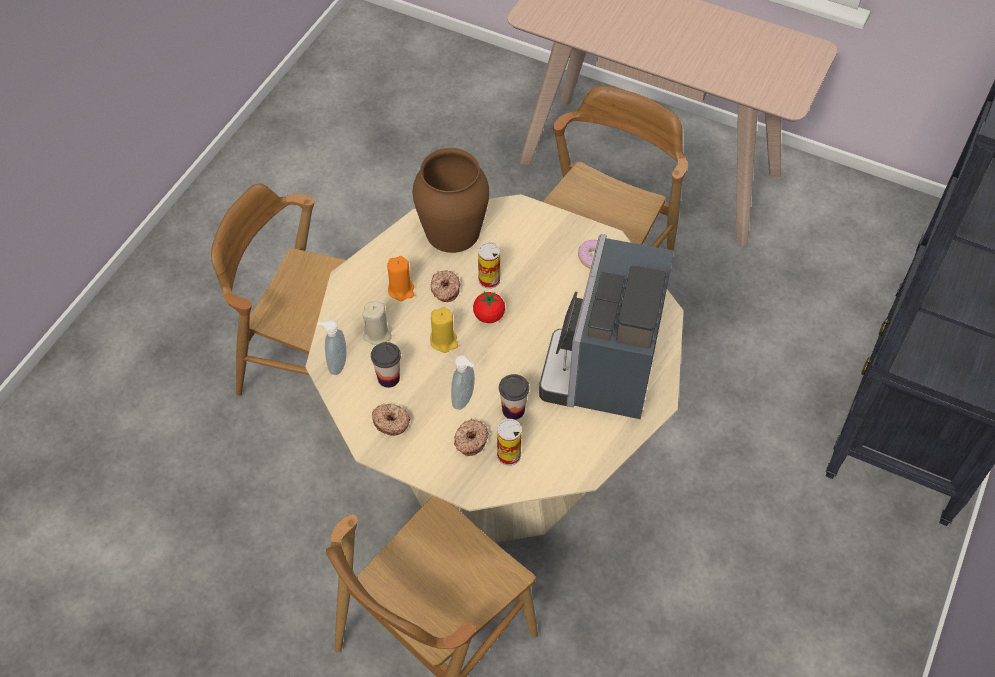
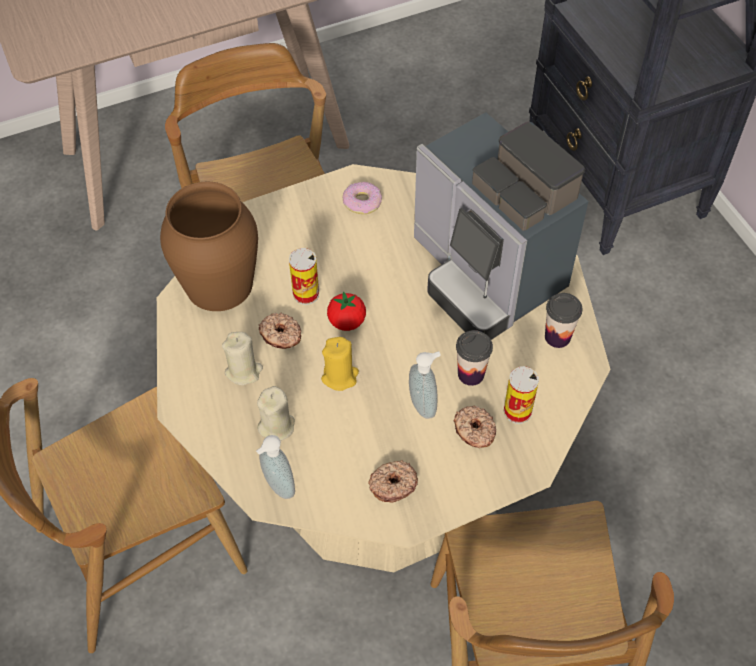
camera: 50 degrees left, 0 degrees up
(388, 378) = (338, 452): cup -> cup (557, 337)
(401, 290) = (244, 371): orange candle -> beige candle

